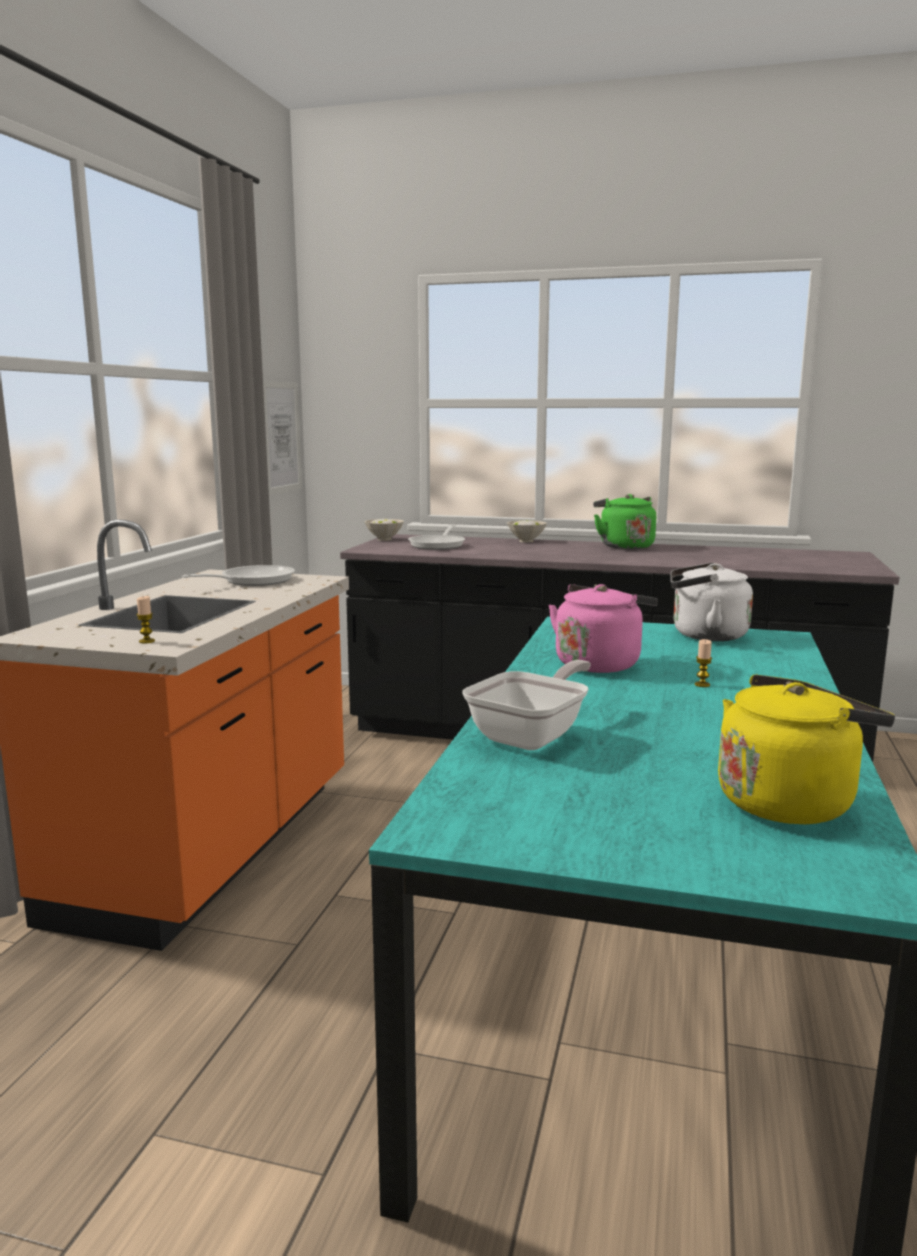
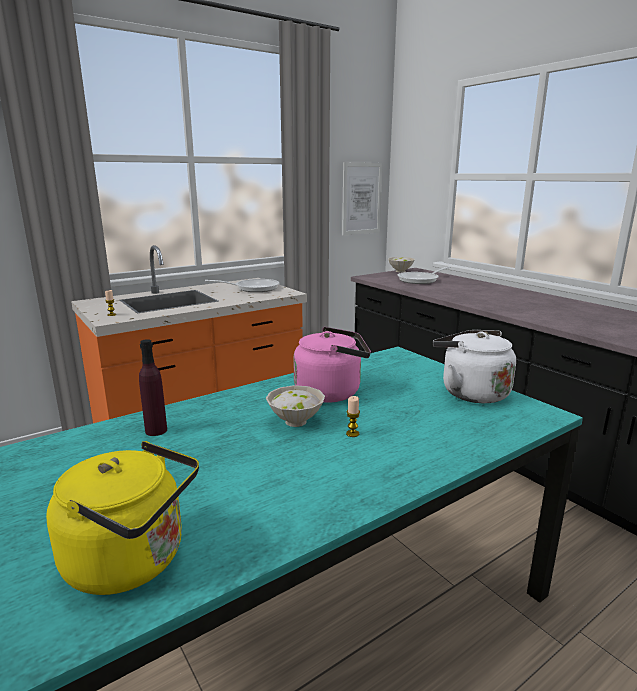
camera: 40 degrees right, 5 degrees up
(525, 541) = (490, 285): white bowl -> white bowl (296, 421)
(533, 735) = (156, 430): frying pan -> purple bottle
(624, 546) = (556, 301): green kettle -> none

